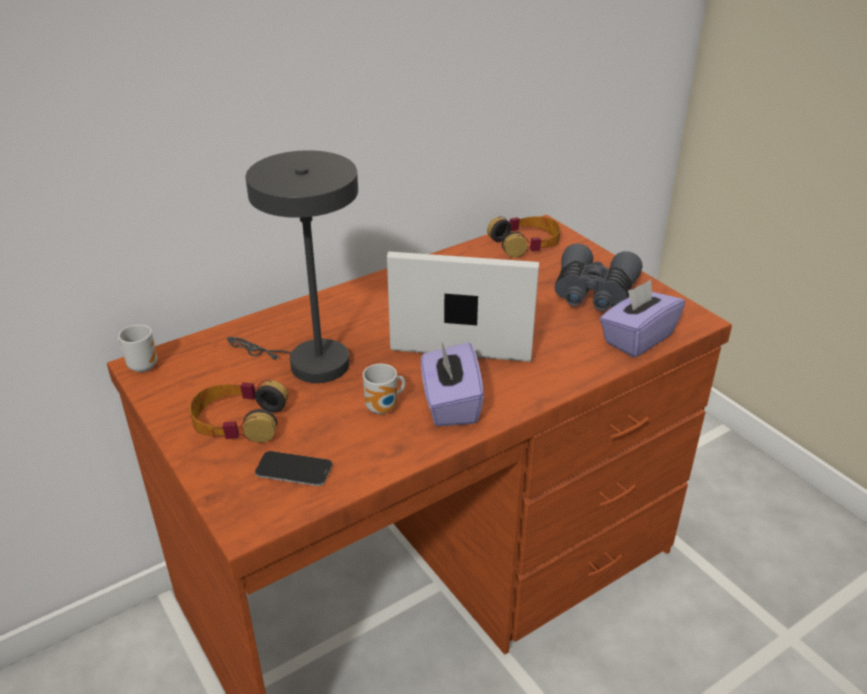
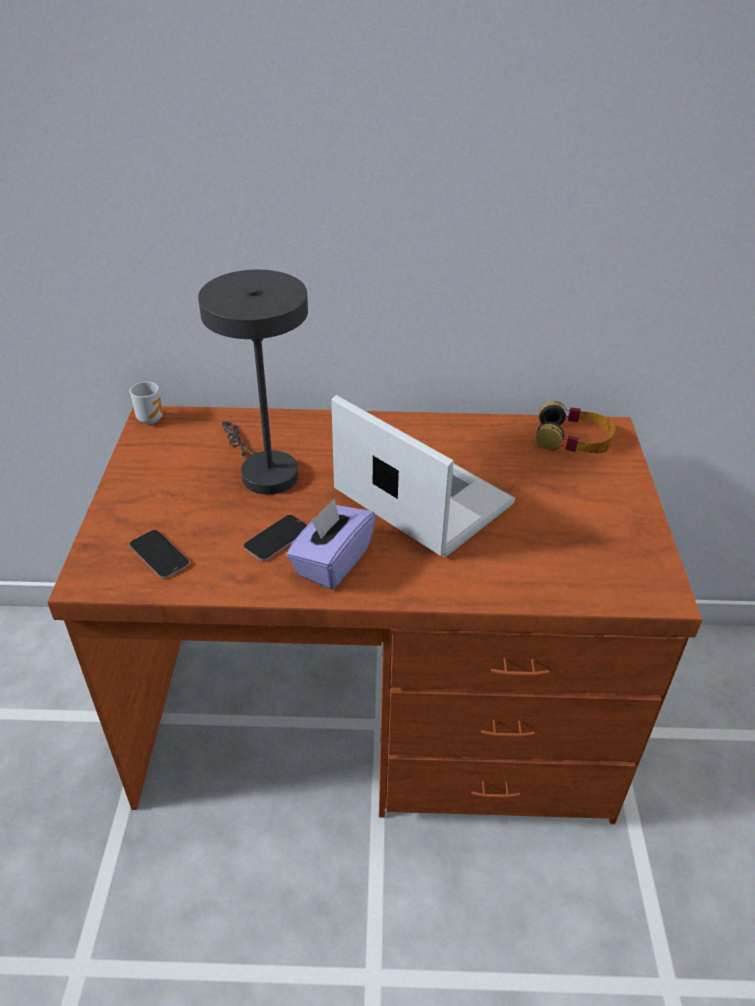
camera: 35 degrees right, 5 degrees up
(238, 421) = (165, 495): headphones -> none
(384, 409) = (277, 539): mug -> phone
(593, 293) = (584, 518): grey binoculars -> none
(637, 338) = (576, 585): purple tissue box -> none

